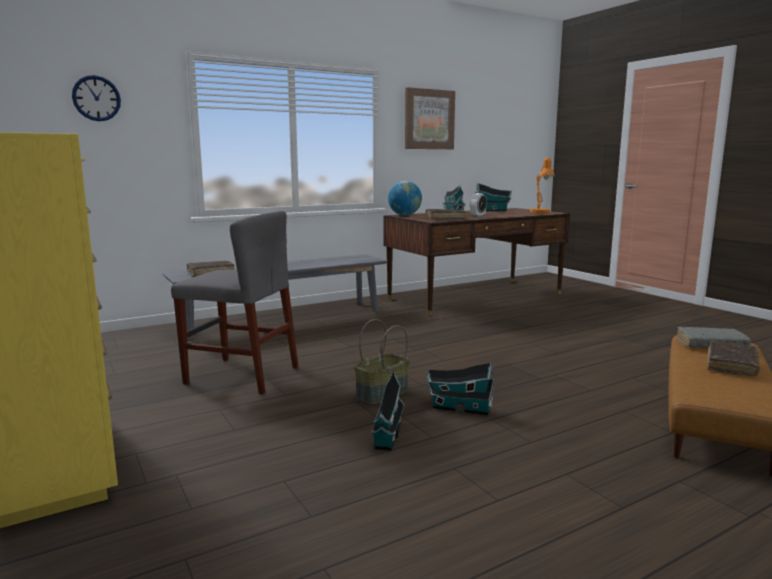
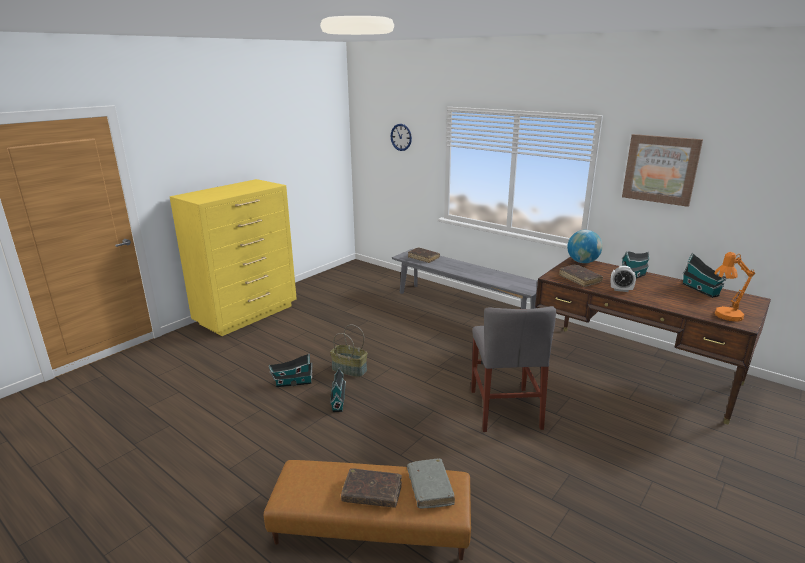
camera: 70 degrees right, 10 degrees up
(242, 375) = (354, 323): grey chair -> grey chair (505, 409)

